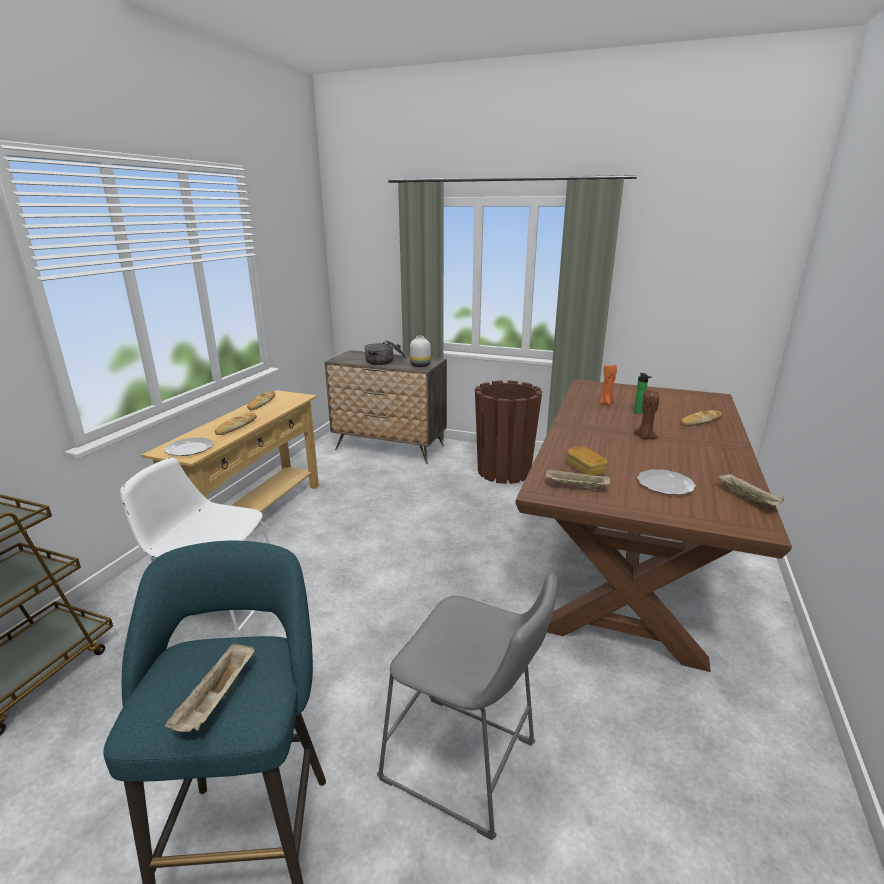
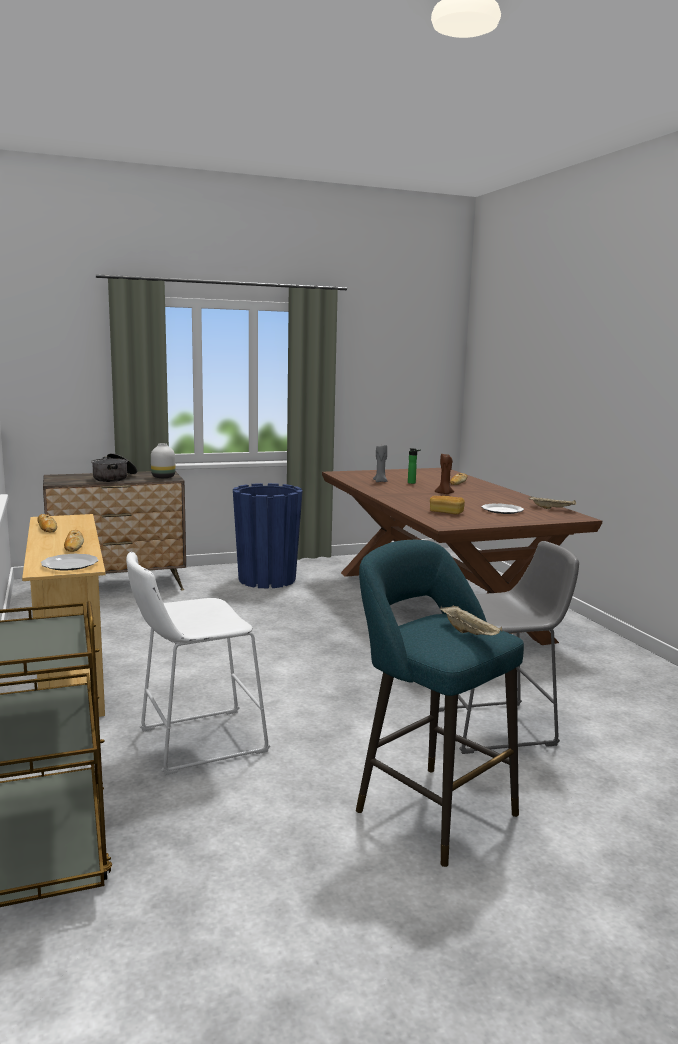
camera: 40 degrees left, 10 degrees down
(504, 471) = (267, 579): brown planter -> blue planter
(575, 487) = (459, 520): beige tray -> none
(606, 404) = (380, 481): orange candle -> grey candle

